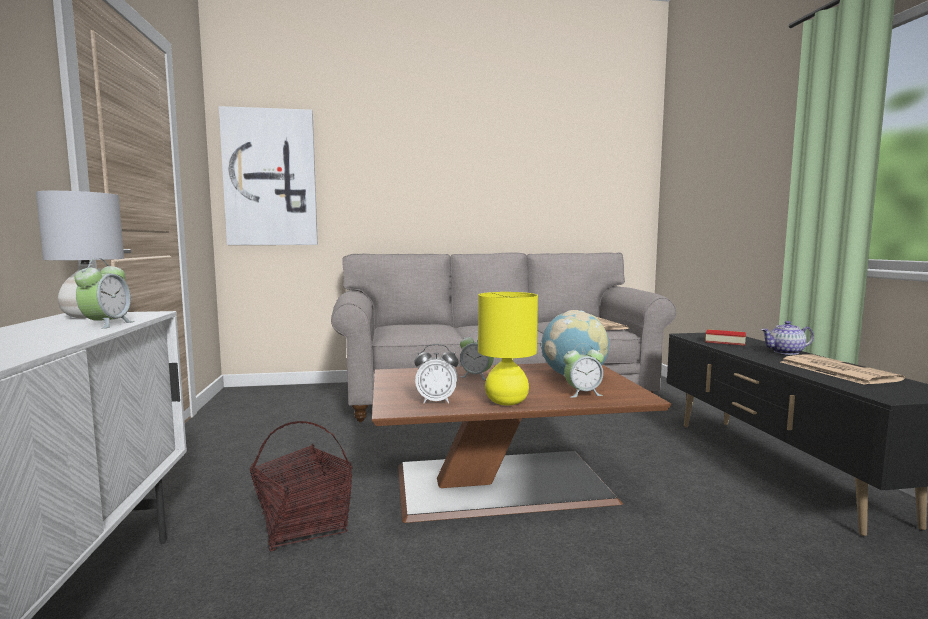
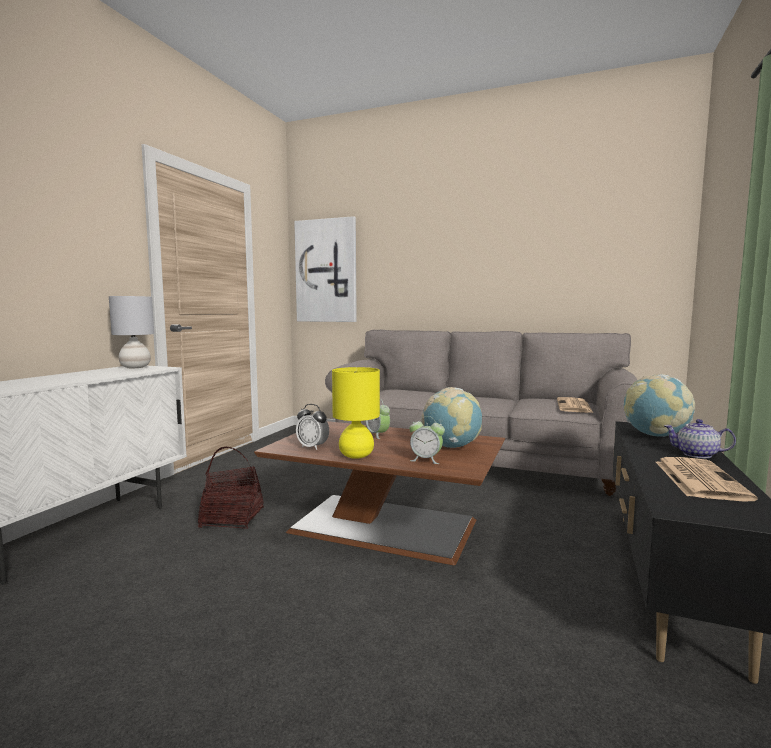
camera: 30 degrees right, 0 degrees up
(107, 325) = (123, 373): alarm clock -> none
(725, 341) = (655, 435): book -> globe

